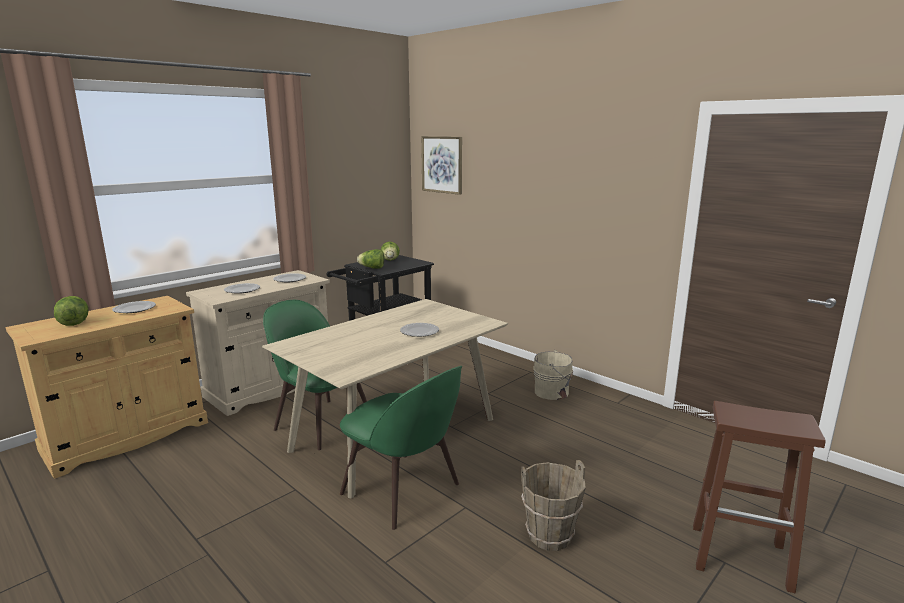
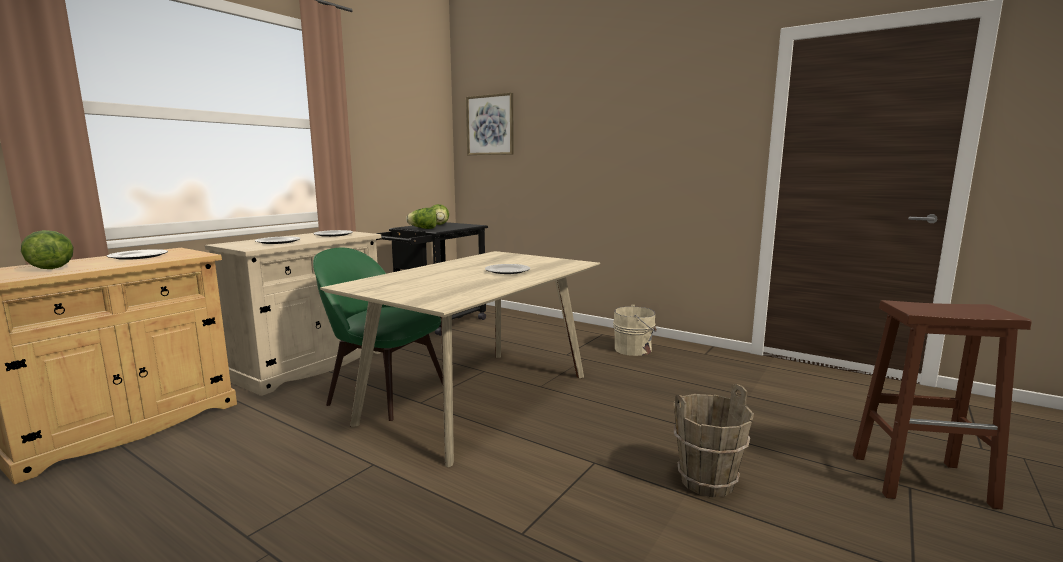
camera: 10 degrees left, 5 degrees down
(404, 491) = (513, 453): green chair -> none

